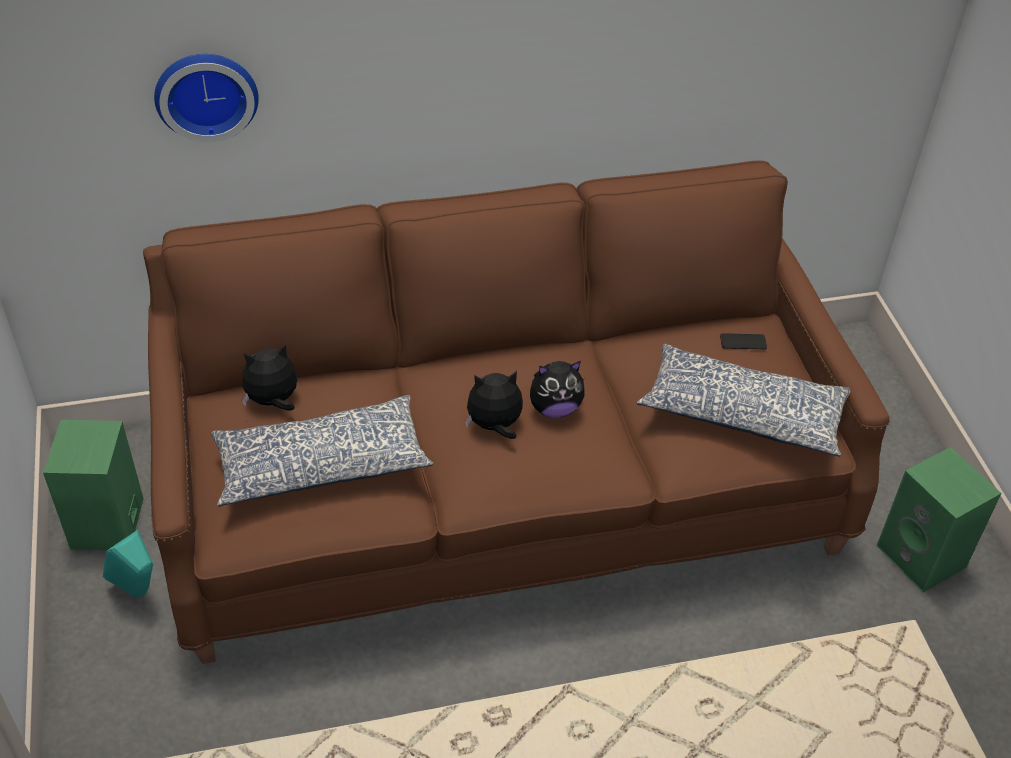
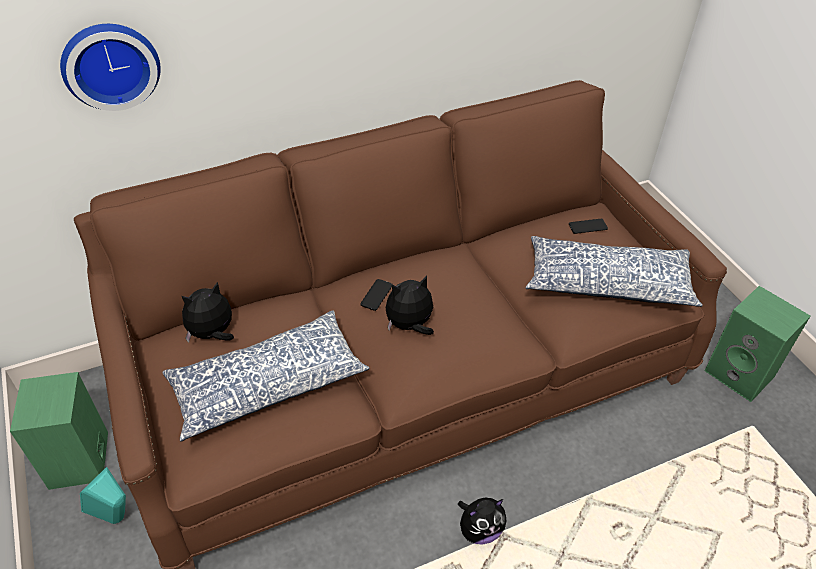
camera: 10 degrees left, 0 degrees up
(466, 385) = (376, 295): none -> phone
(555, 408) = (455, 302): plush toy -> plush toy (480, 530)

